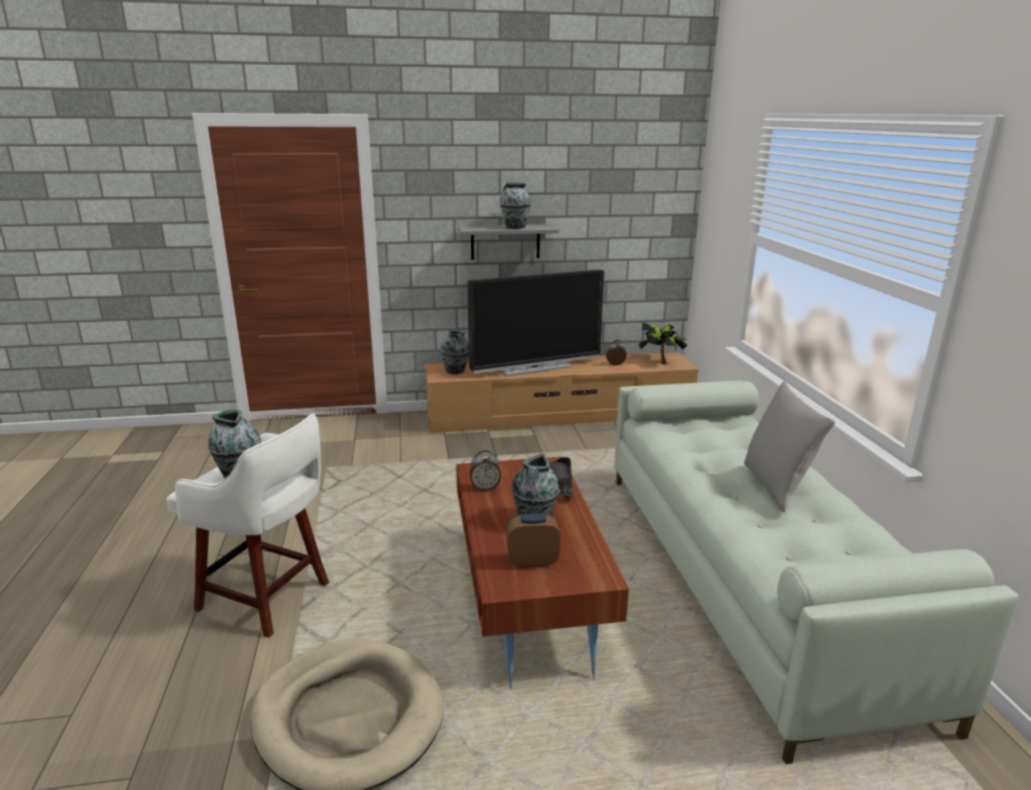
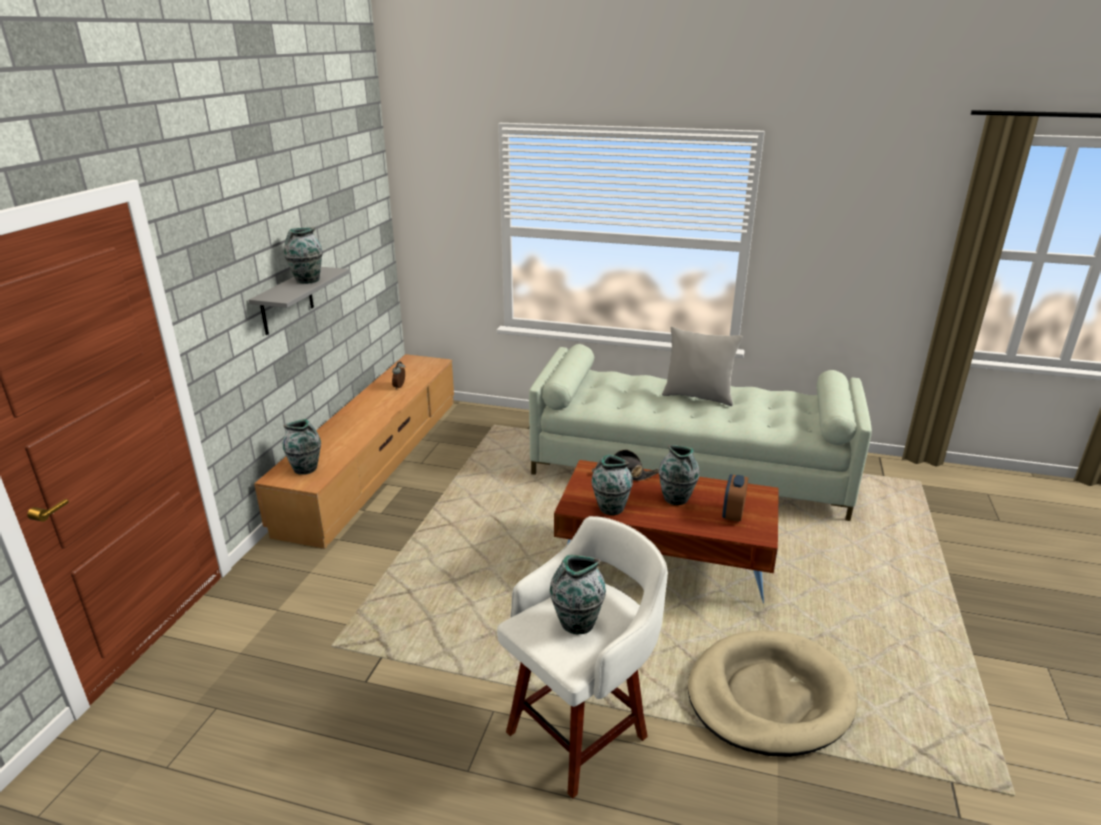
camera: 65 degrees left, 5 degrees up
(485, 488) = (610, 508): alarm clock -> vase
(535, 368) = (356, 424): television -> none
(660, 361) = (417, 367): potted plant -> none

